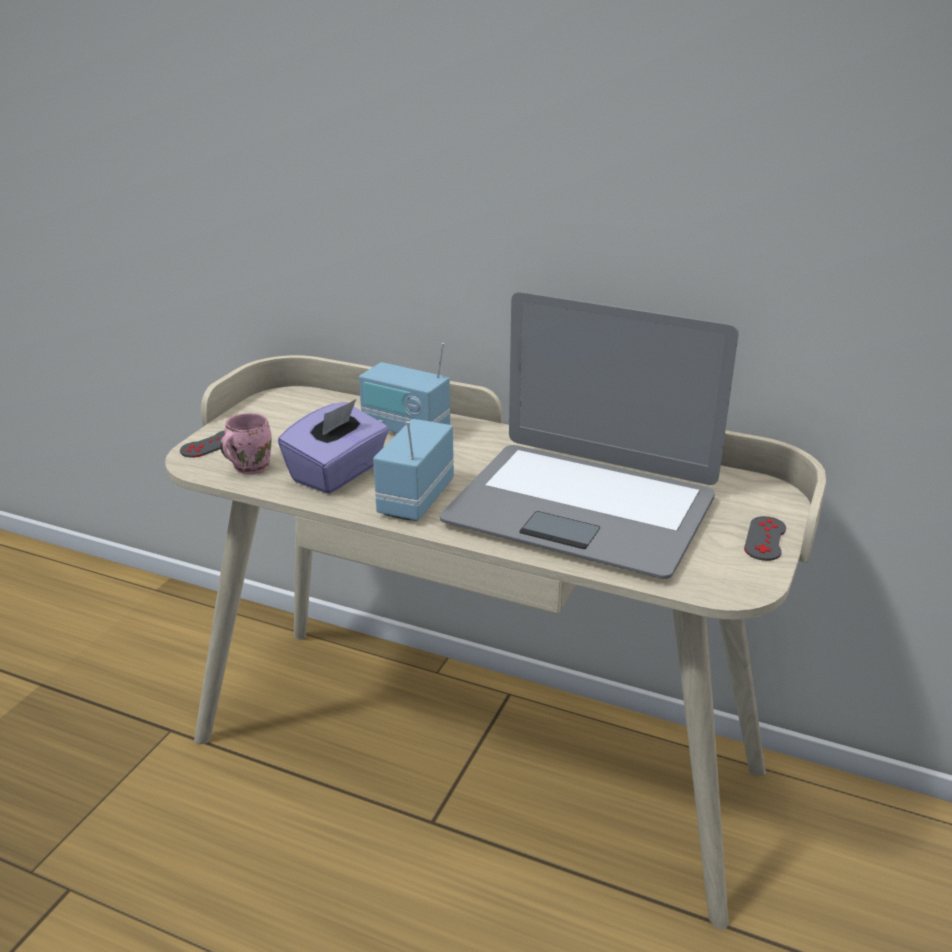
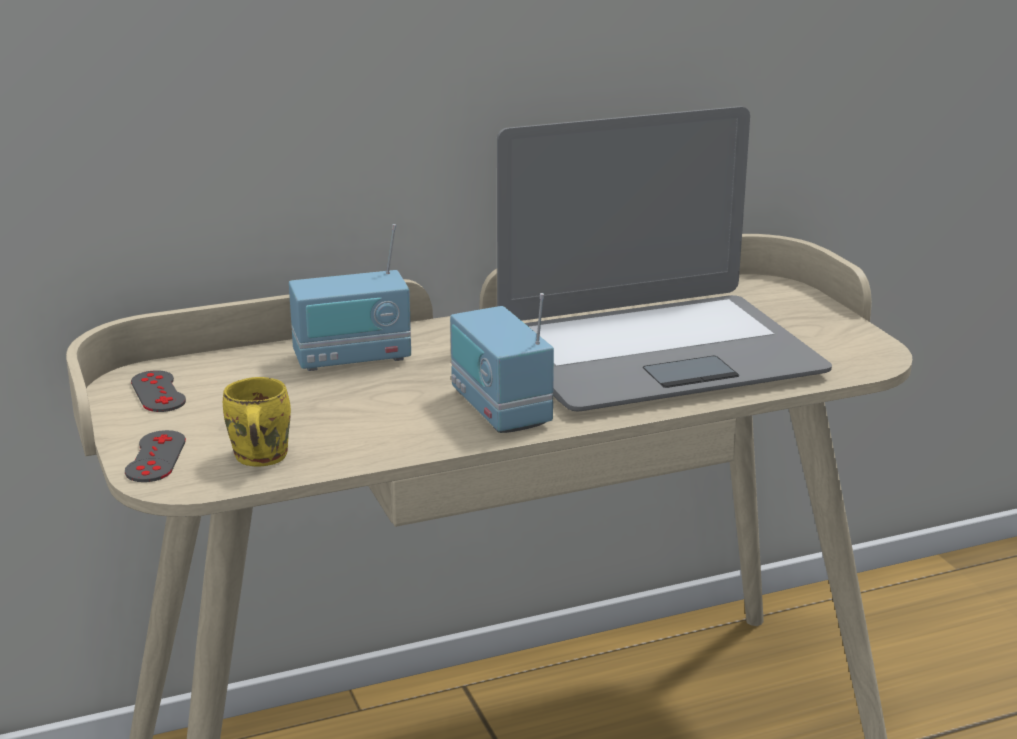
camera: 45 degrees left, 5 degrees down
(248, 467) = (257, 458): pink mug -> yellow mug
(338, 473) = (372, 422): purple tissue box -> none
(765, 539) = (825, 318): grey game controller -> grey game controller (158, 392)

